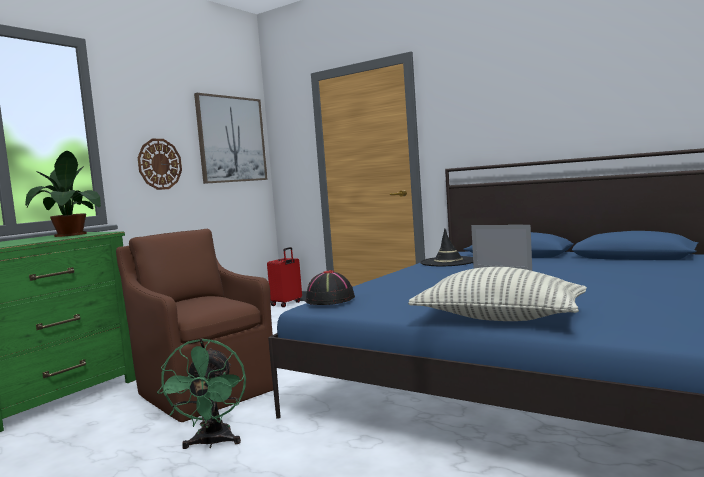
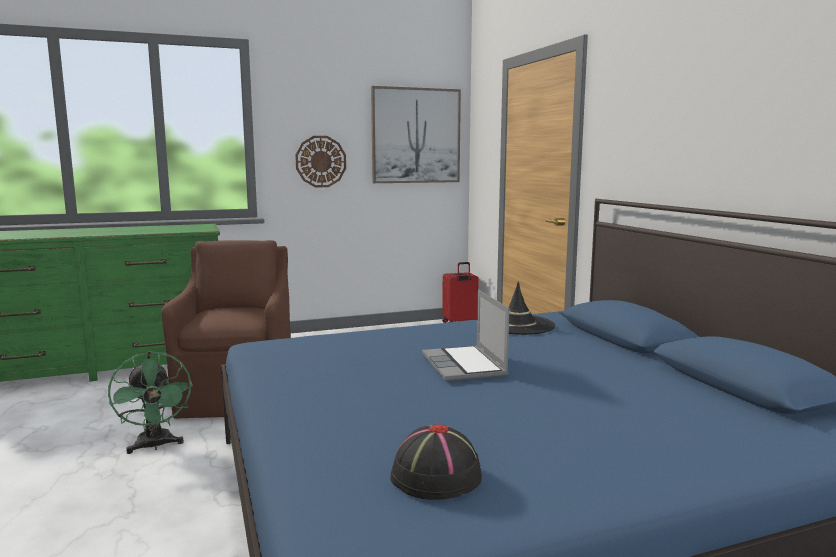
camera: 35 degrees right, 5 degrees up
(70, 235) = (187, 228): potted plant -> none
(212, 443) = (155, 446): green fan -> green fan turned 60 degrees counterclockwise
(330, 300) = (275, 343): black hat -> black hat (435, 477)
(499, 318) = (298, 420): pillow -> none

